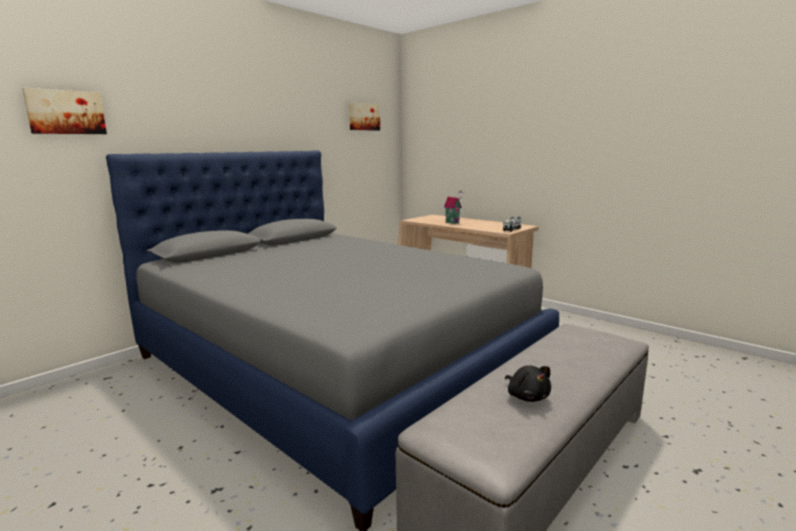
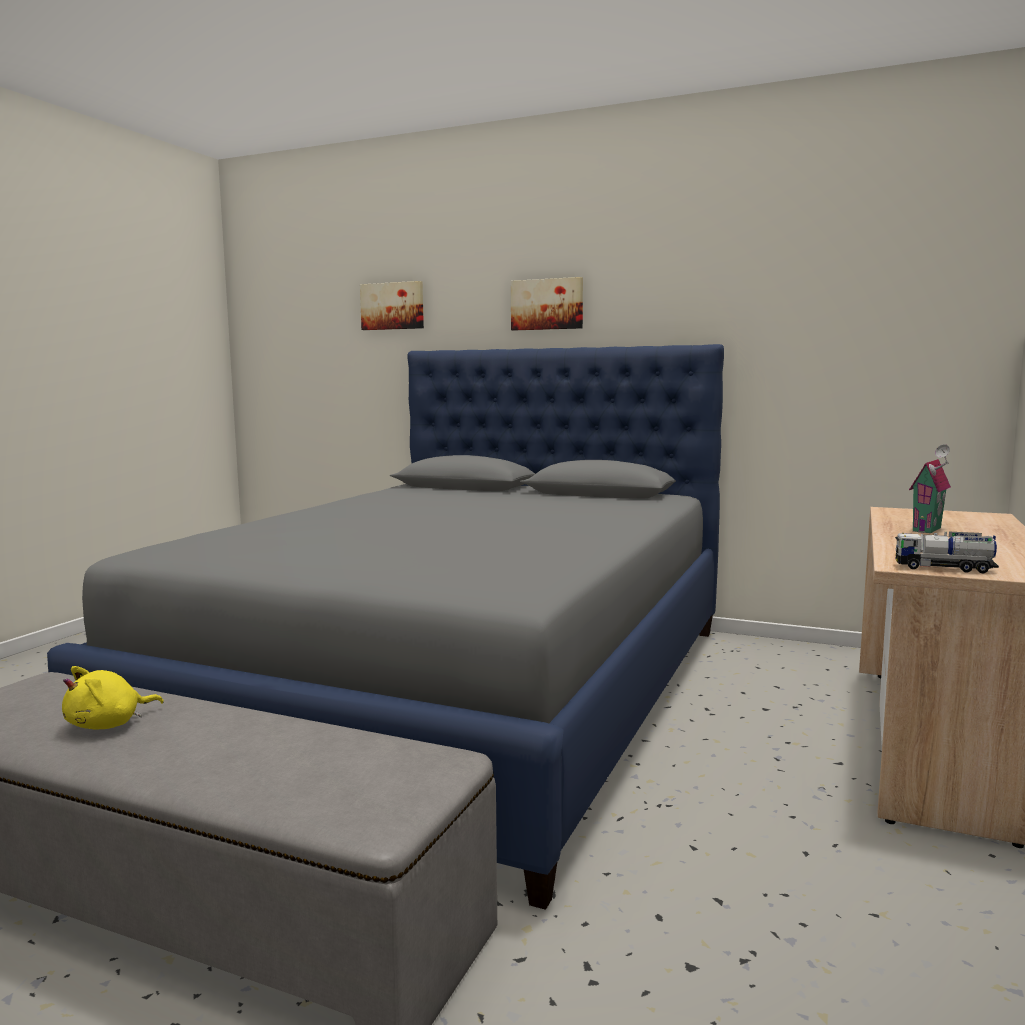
camera: 70 degrees right, 5 degrees down
(363, 117) = (879, 269): picture -> picture (547, 304)
(527, 396) = (108, 724): black plush toy -> yellow plush toy

